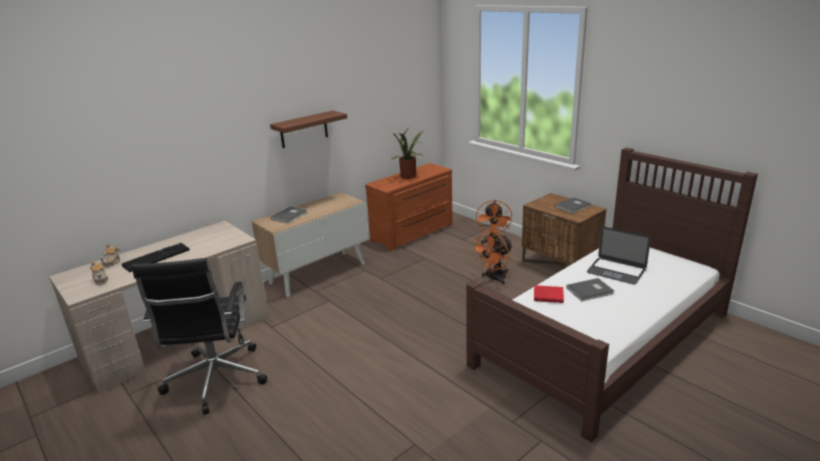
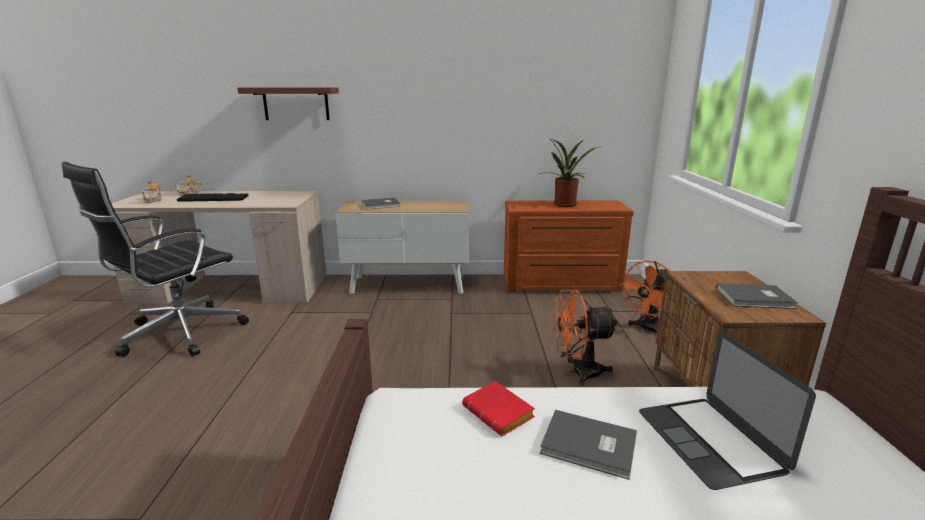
camera: 40 degrees right, 5 degrees down
(304, 129) = (427, 111): brown shelf -> brown shelf (296, 103)

